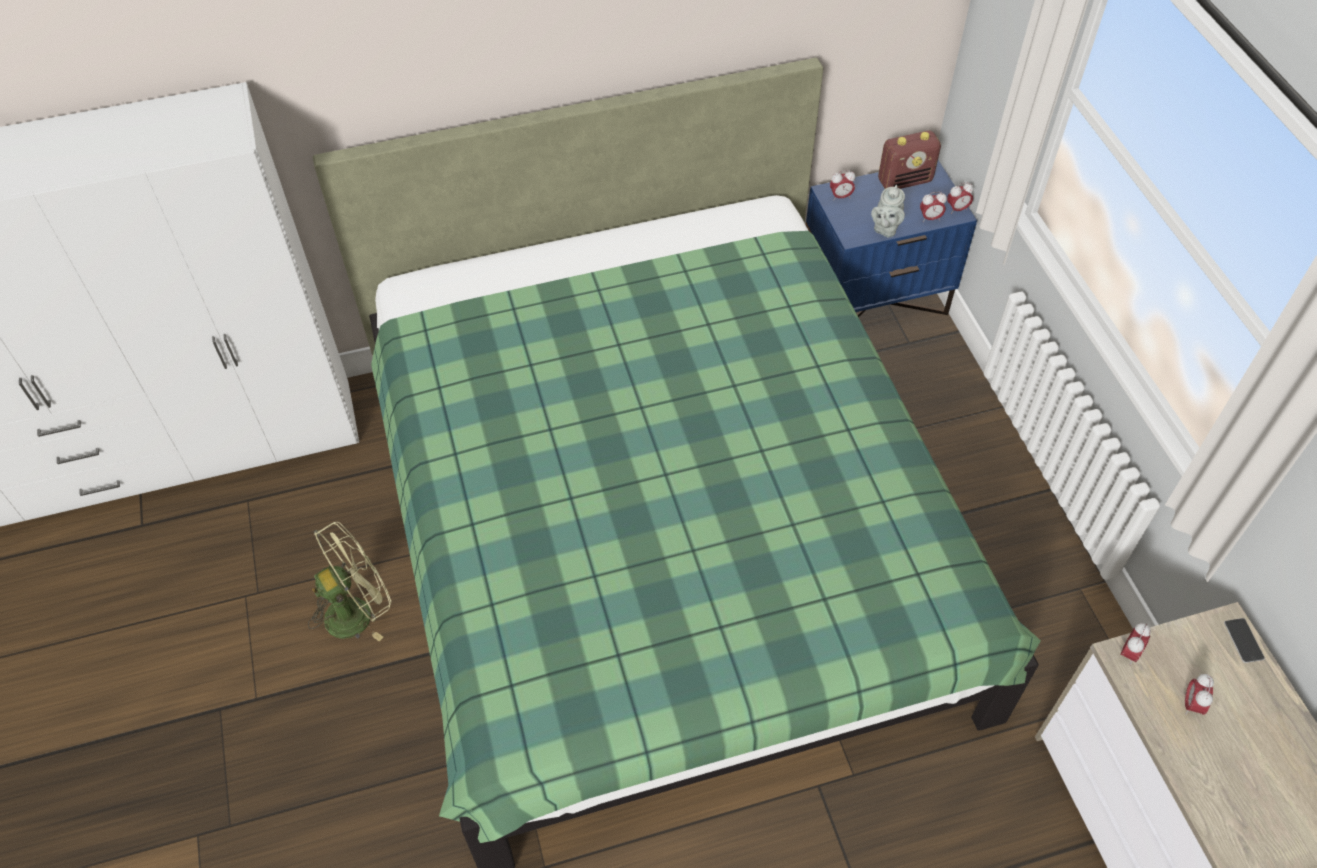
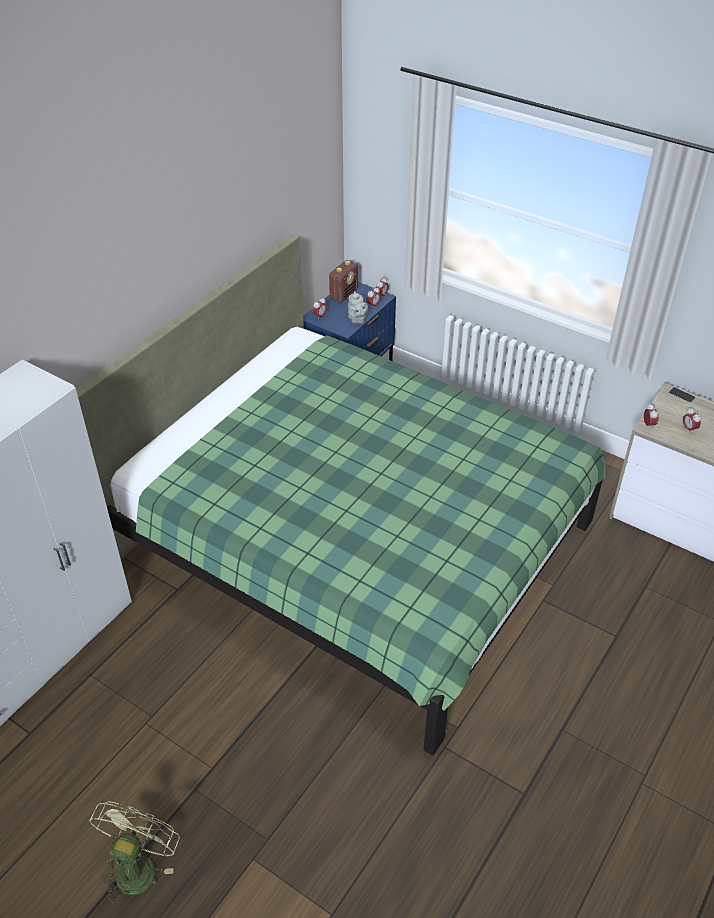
camera: 40 degrees left, 10 degrees down
(357, 610) = (225, 684): green fan -> green fan (138, 865)

